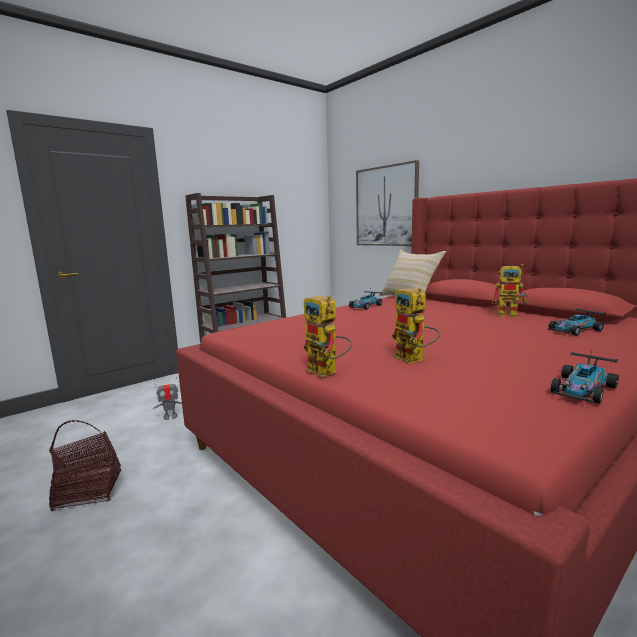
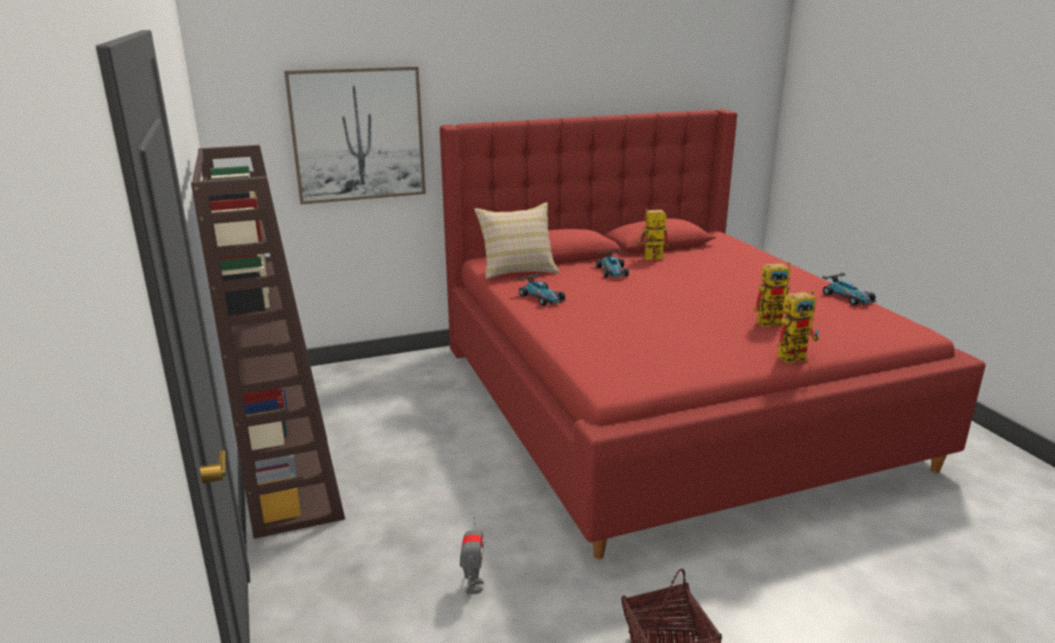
camera: 70 degrees left, 10 degrees up
(512, 315) = (649, 259): toy robot -> toy robot turned 135 degrees counterclockwise
(575, 330) = (717, 258): toy car -> toy car (612, 271)

